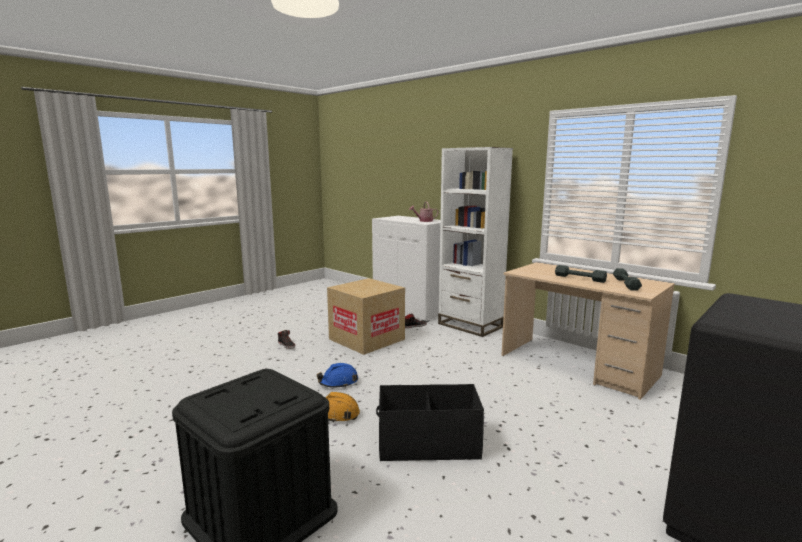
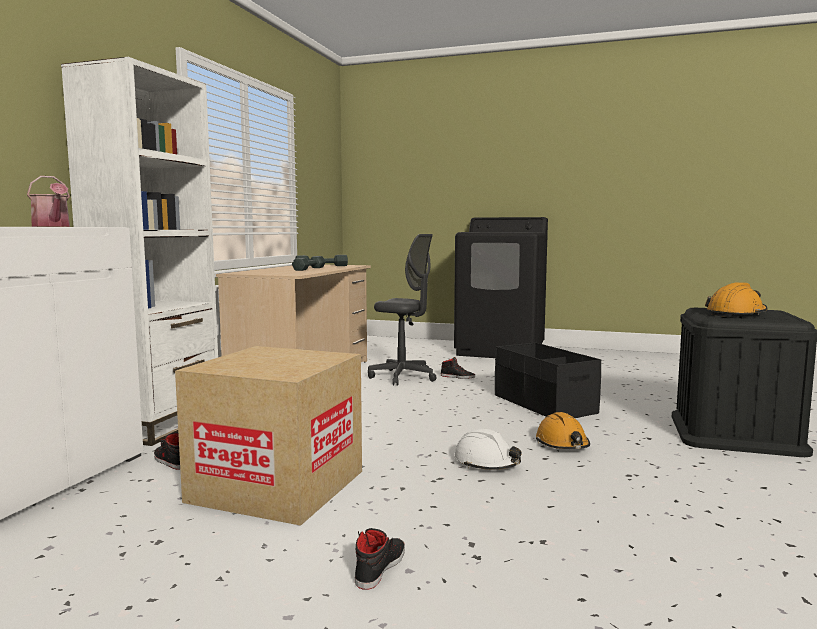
camera: 115 degrees left, 5 degrees down
(254, 388) = (736, 313): none -> orange hard hat
(338, 382) = (486, 463): blue hard hat -> white hard hat
(557, 432) = (457, 377): none -> black shoe
(563, 404) = (403, 377): none -> grey office chair

